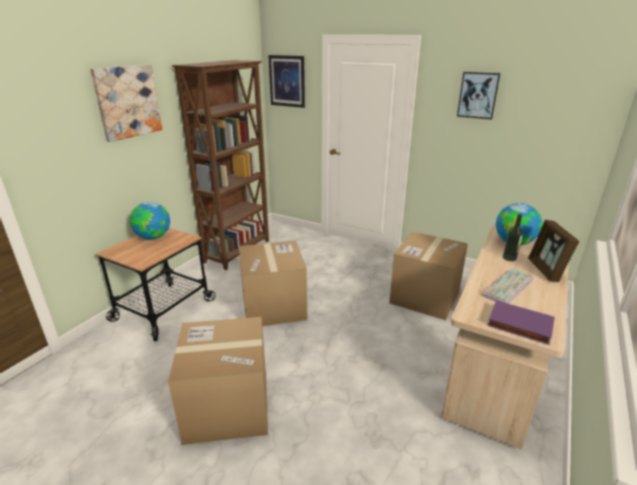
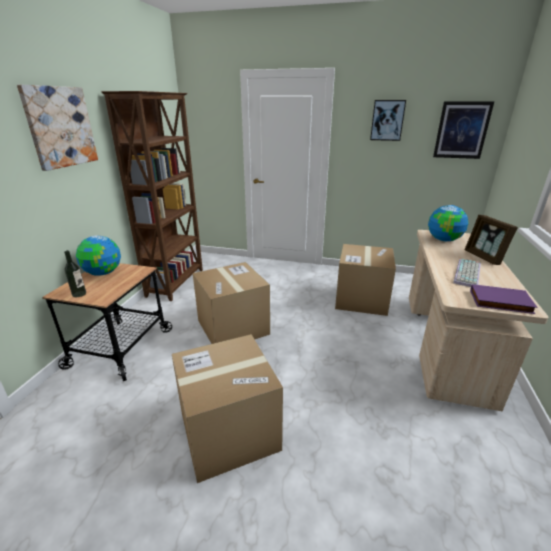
camera: 15 degrees left, 0 degrees up
(287, 81) = (206, 116): picture -> picture (461, 130)
(509, 258) = (450, 251): bottle -> bottle (79, 294)

